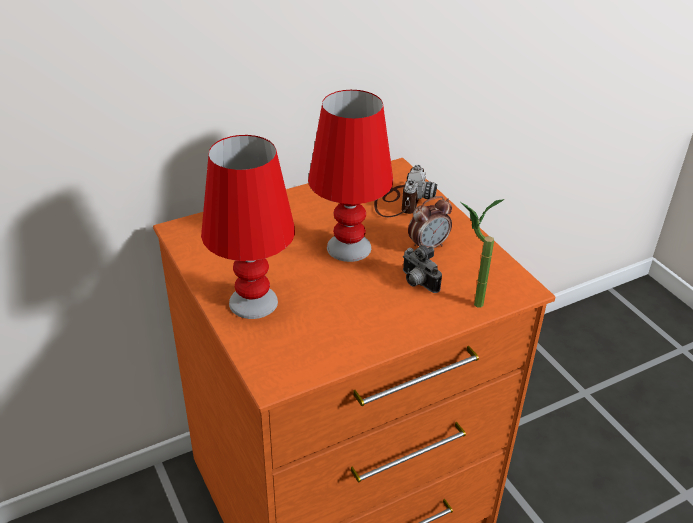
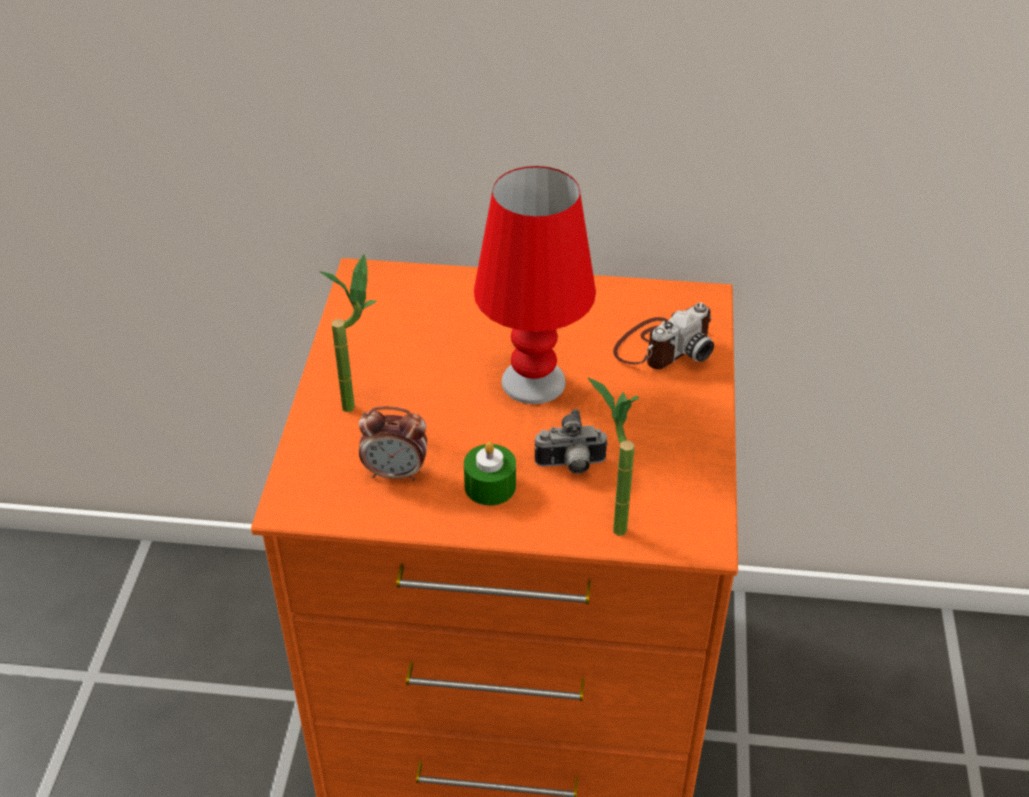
camera: 35 degrees right, 5 degrees up
(254, 302) = (359, 402): red table lamp -> potted plant
(383, 314) = (490, 486): none -> green candle
(417, 283) = (571, 466): camera -> camera turned 90 degrees counterclockwise
(428, 246) = (635, 424): alarm clock -> alarm clock (396, 473)

